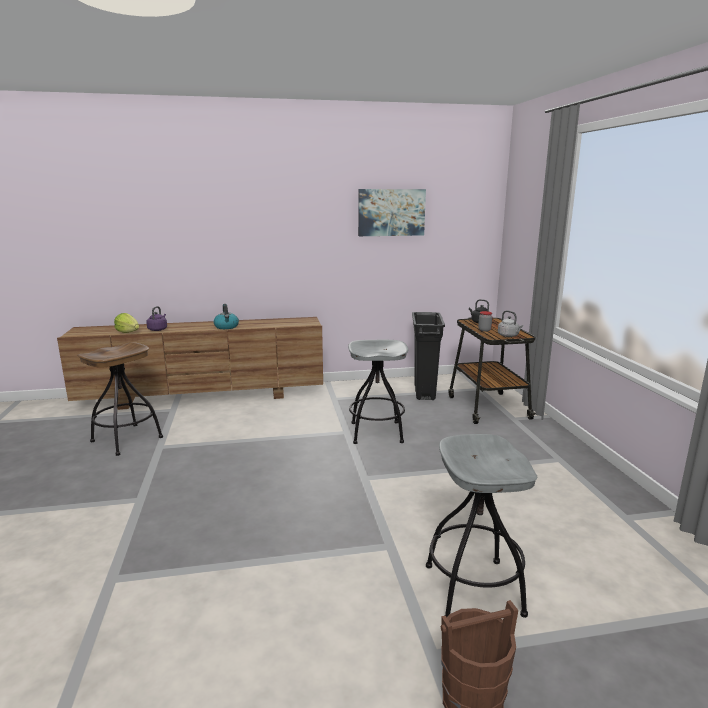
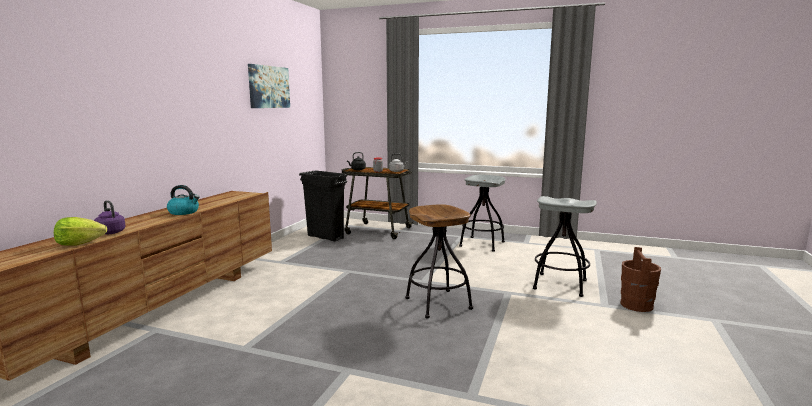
camera: 60 degrees left, 5 degrees down
(126, 439) = (188, 366): brown stool -> brown stool (438, 303)
(377, 432) = (364, 263): grey stool -> grey stool (482, 244)

